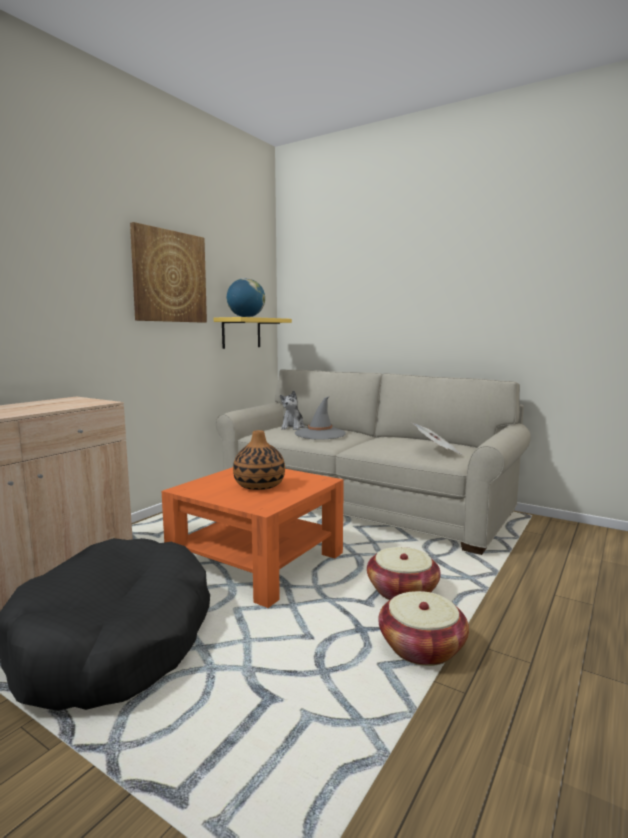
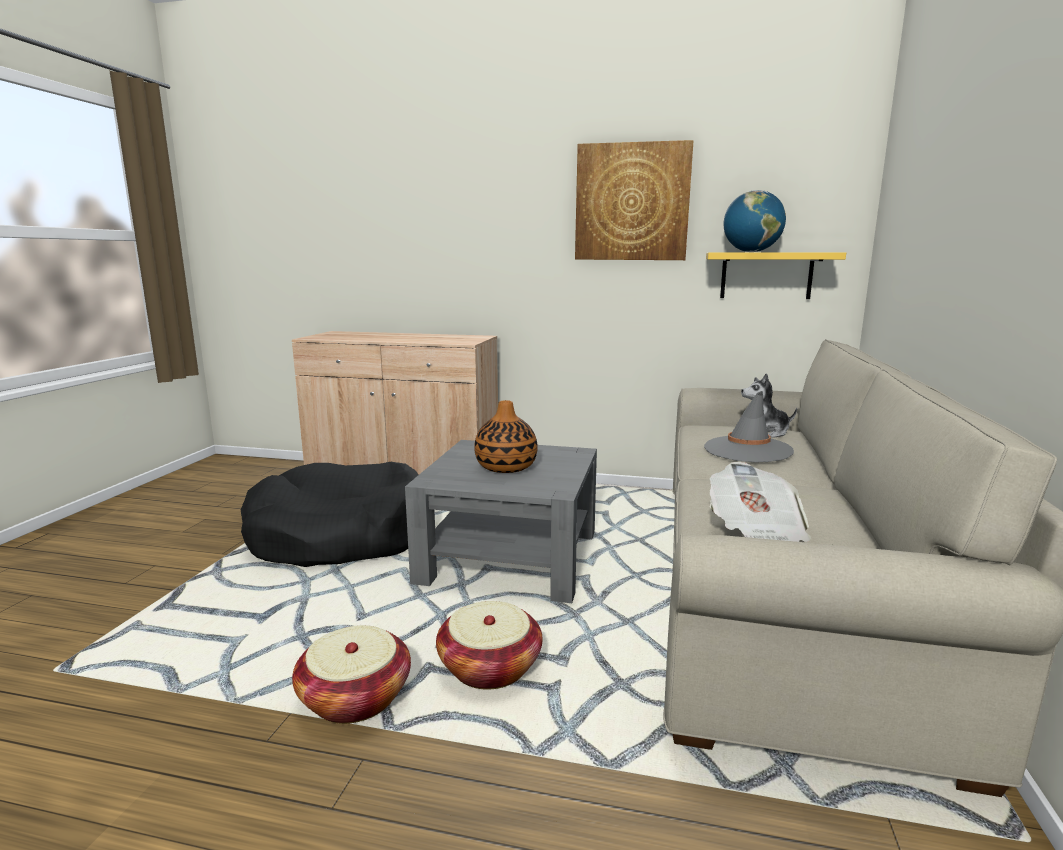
camera: 70 degrees right, 5 degrees up
(257, 562) = (510, 557): orange coffee table -> grey coffee table

